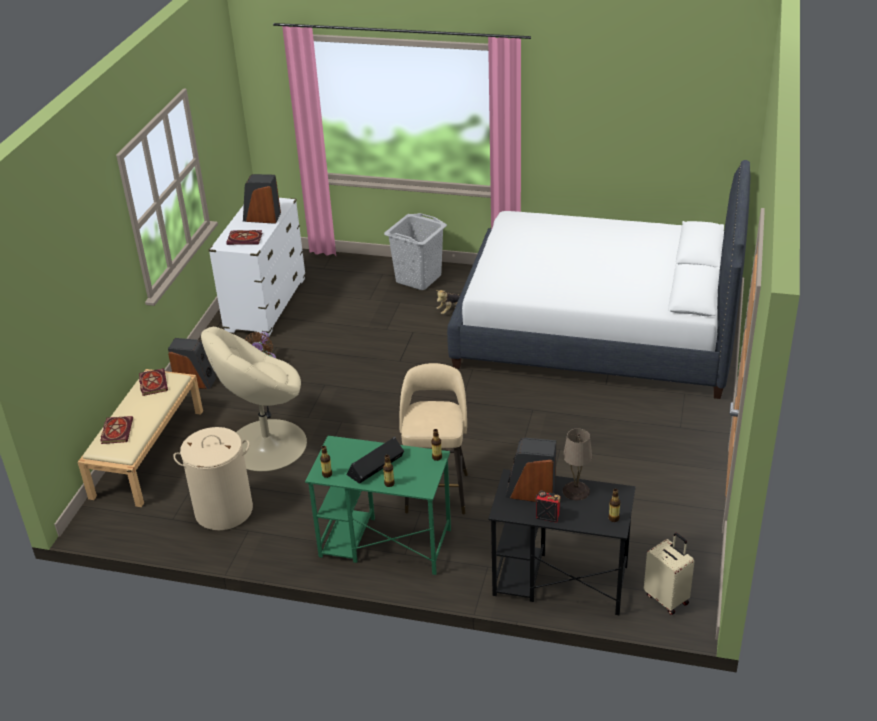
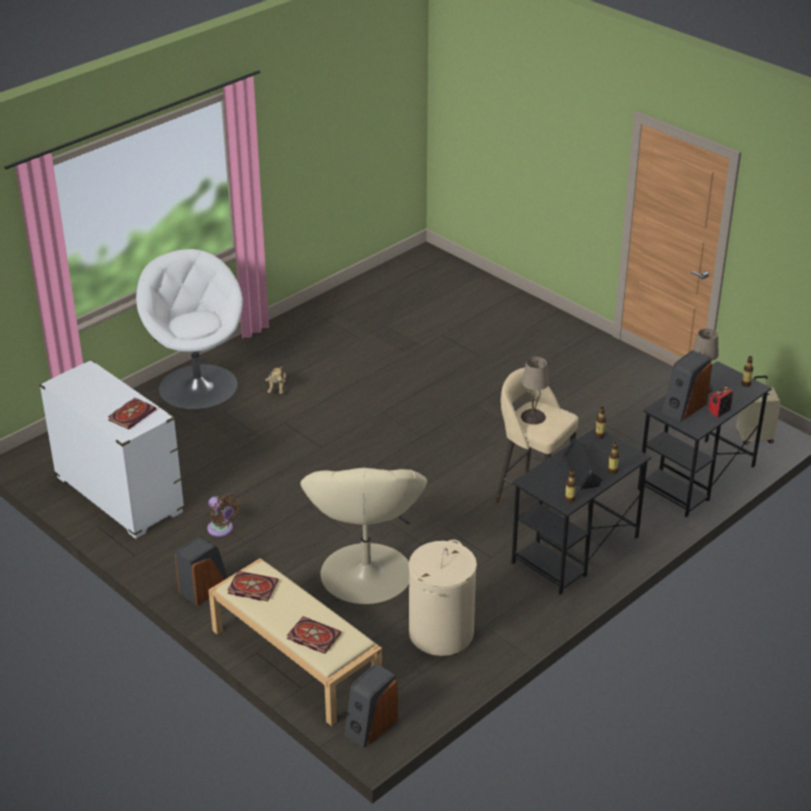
camera: 60 degrees left, 0 degrees up
(262, 217) = (101, 391): speaker -> speaker (370, 726)
(384, 543) = (574, 550): green desk -> black desk
(419, 279) = (198, 385): grey laundry basket -> white armchair
(429, 412) = (533, 416): none -> beige table lamp
(597, 330) = (401, 327): white bed -> none

